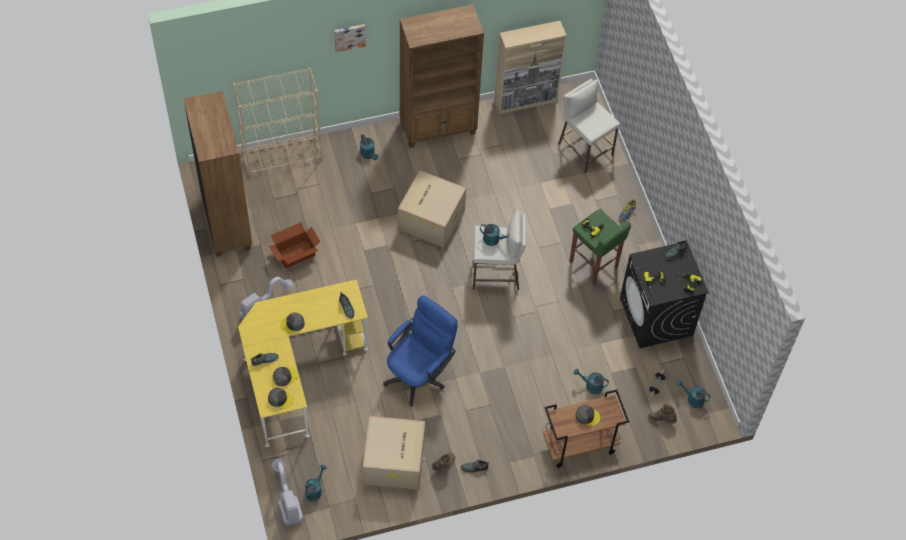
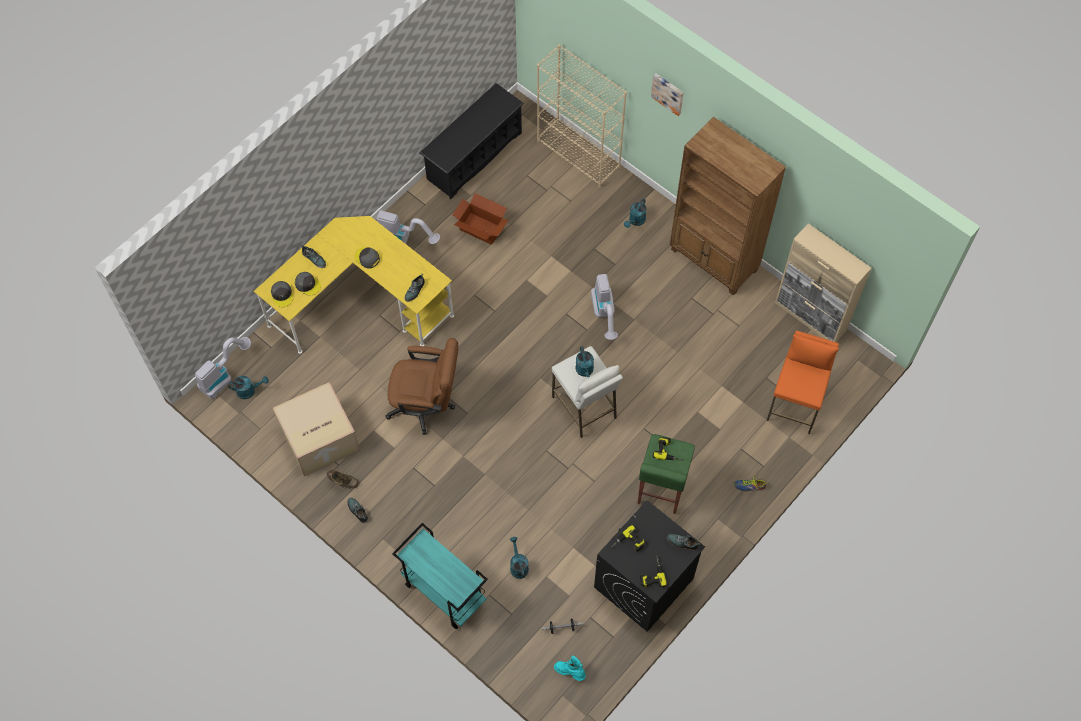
camera: 60 degrees right, 5 degrees up
(227, 223) = (474, 156): brown bookcase -> black shoe rack
(419, 373) = (426, 405): blue office chair -> brown office chair
(431, 218) = (604, 315): cardboard box -> vacuum cleaner
(579, 445) = (443, 592): brown cart -> turquoise cart
(585, 149) = (795, 404): white stool -> orange stool
(587, 416) = (441, 569): grey cap -> none
(662, 419) = (525, 654): brown boot -> none
(692, 399) = (570, 671): turquoise watering can -> turquoise boot

